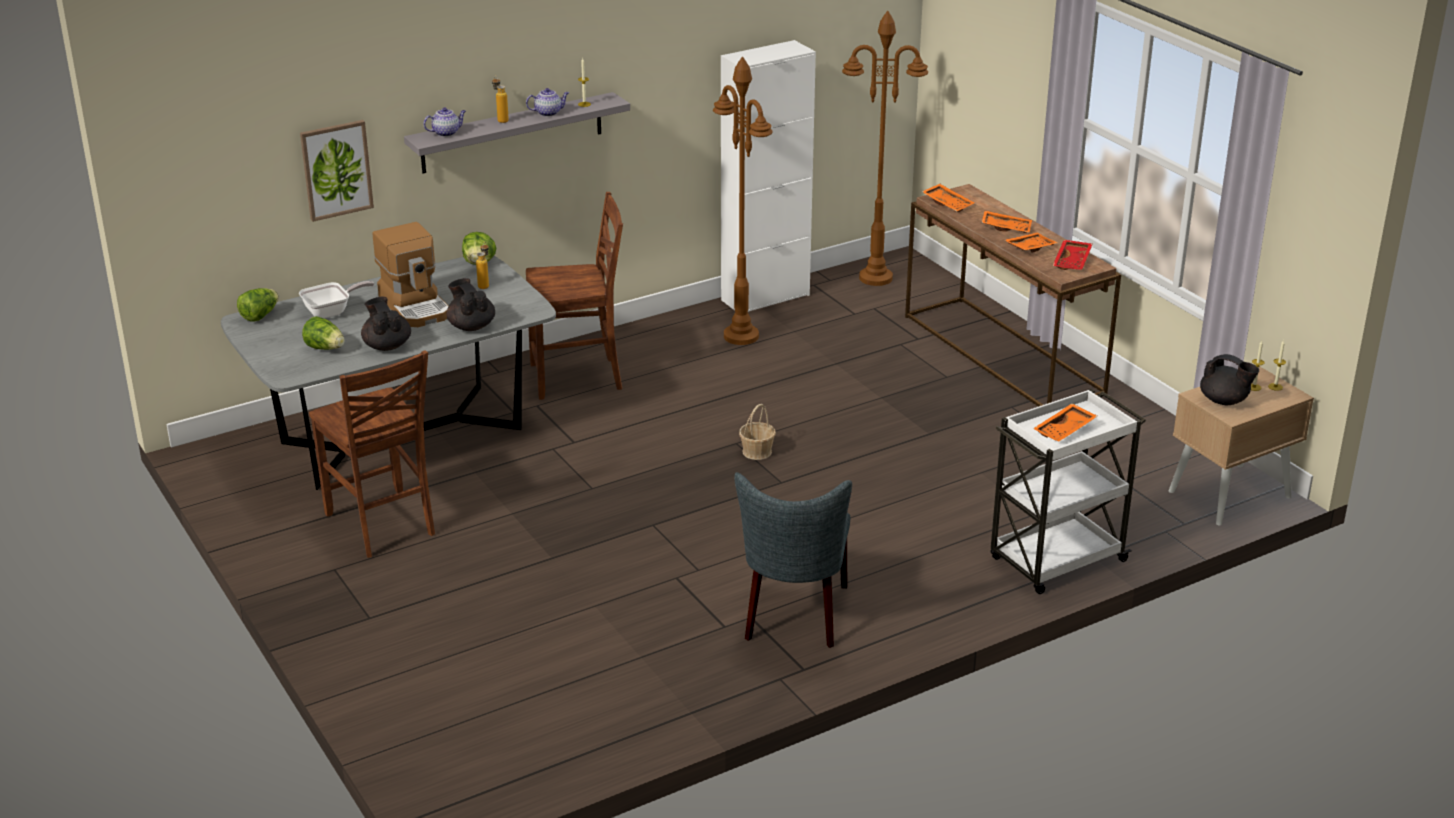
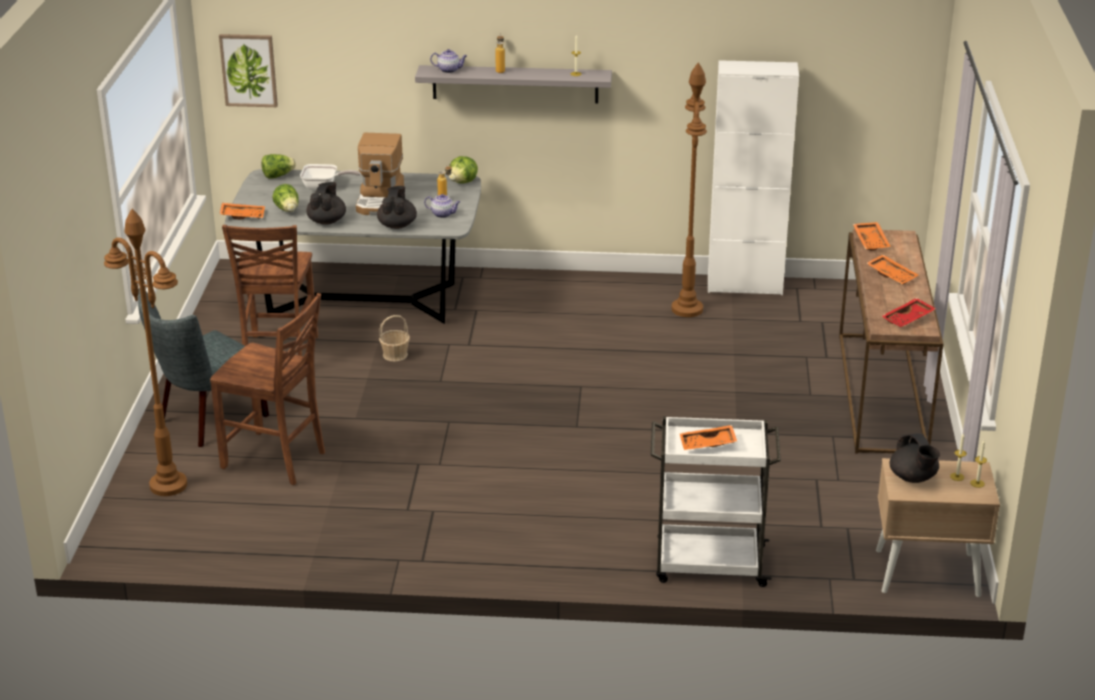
camera: 35 degrees right, 0 degrees up
(336, 169) = (361, 79): picture -> picture (249, 70)
(548, 113) = (540, 74): teapot -> teapot (443, 214)
(578, 378) = (529, 300): brown chair -> brown chair (276, 460)
(757, 452) = (588, 398): basket -> basket (395, 355)
(794, 617) = (462, 523): grey chair -> grey chair (207, 420)
(876, 278) = (856, 299): brown floor lamp -> brown floor lamp (169, 485)
(1029, 248) = (887, 297): orange tray -> orange tray (243, 215)

